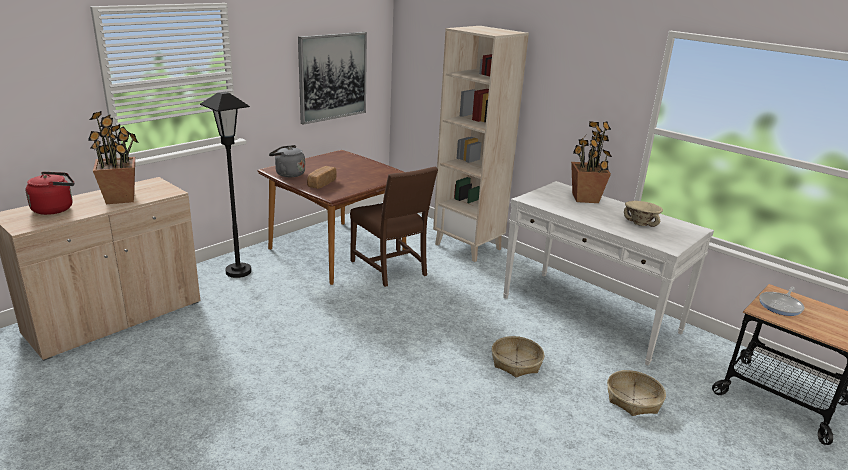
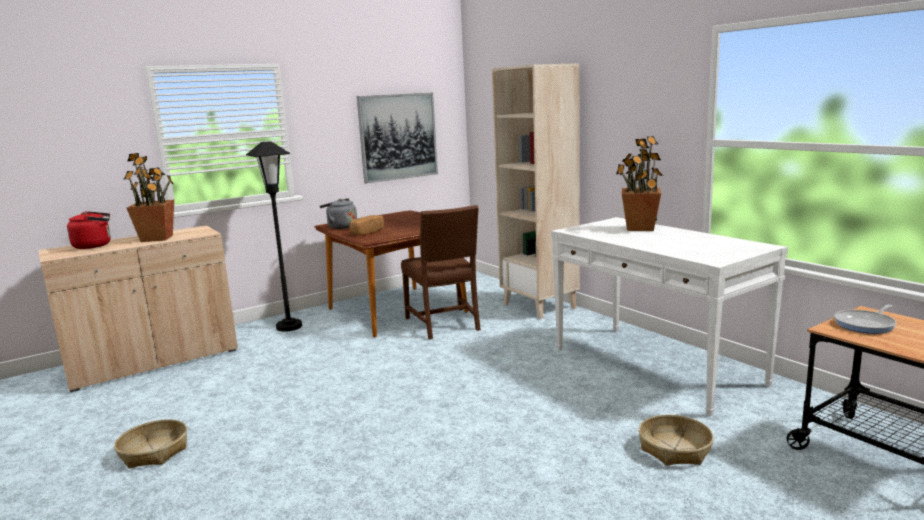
camera: 15 degrees right, 10 degrees down
(516, 363) = (542, 408): basket -> basket (154, 452)
(640, 223) = (693, 244): beige bowl -> none

